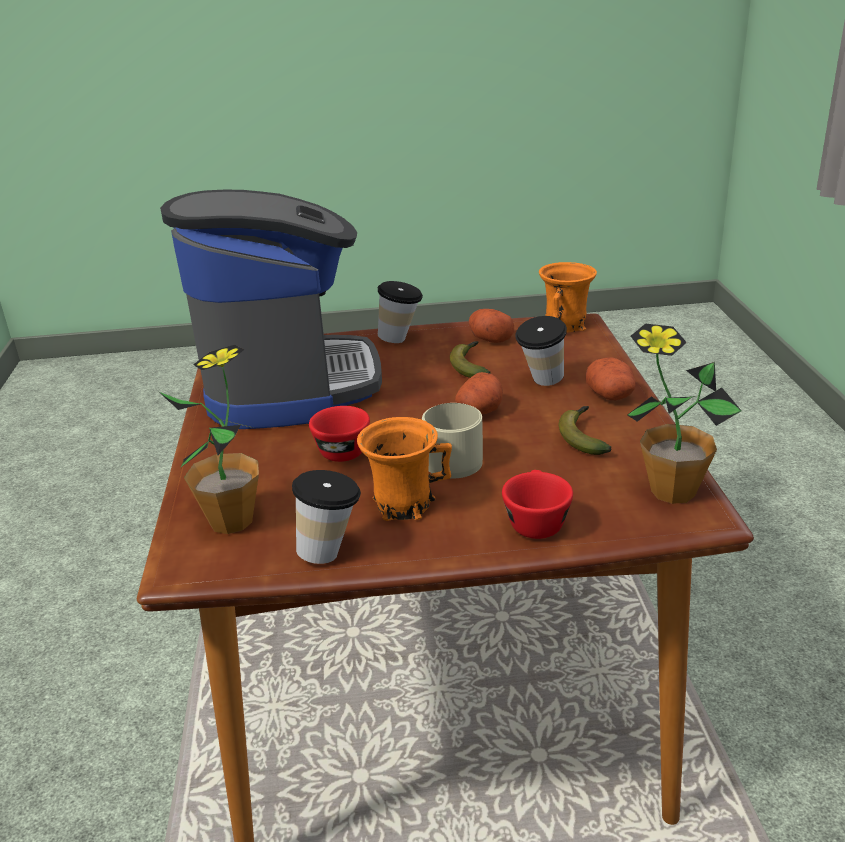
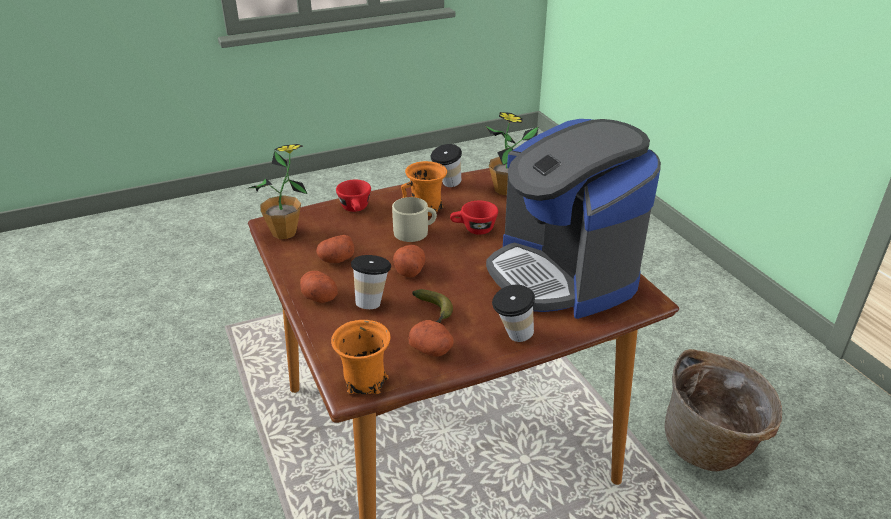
camera: 160 degrees right, 5 degrees up
(126, 606) = (711, 445): none -> basket
(583, 436) = (336, 259): banana -> potato

